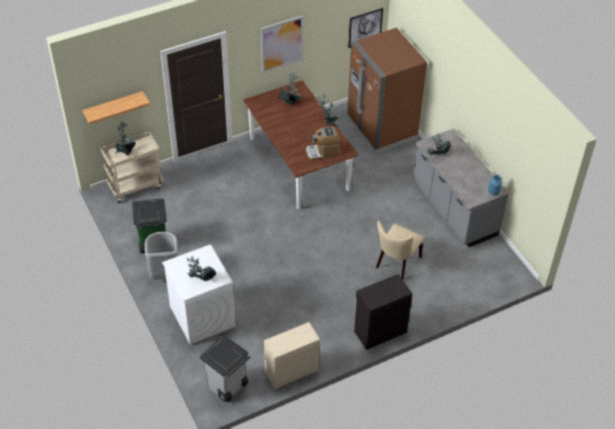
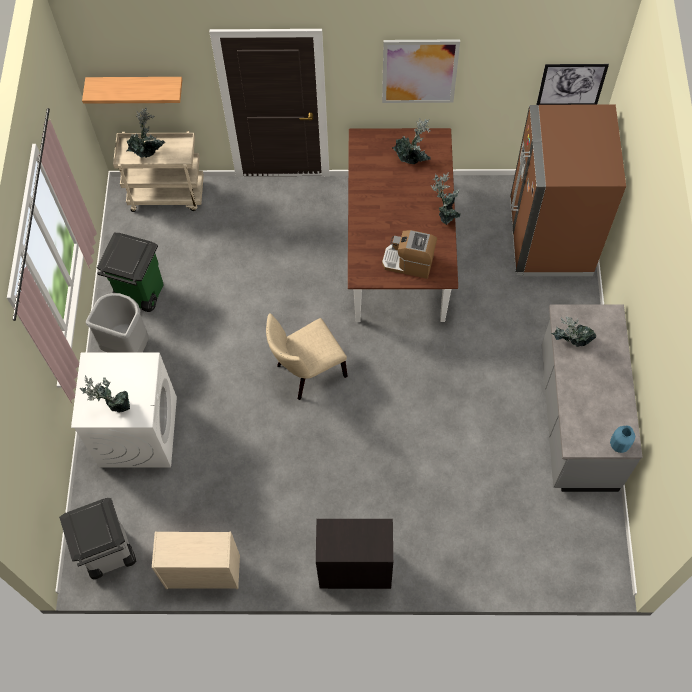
camera: 30 degrees right, 15 degrees up
(396, 263) = (441, 470): beige chair -> beige chair (307, 372)

